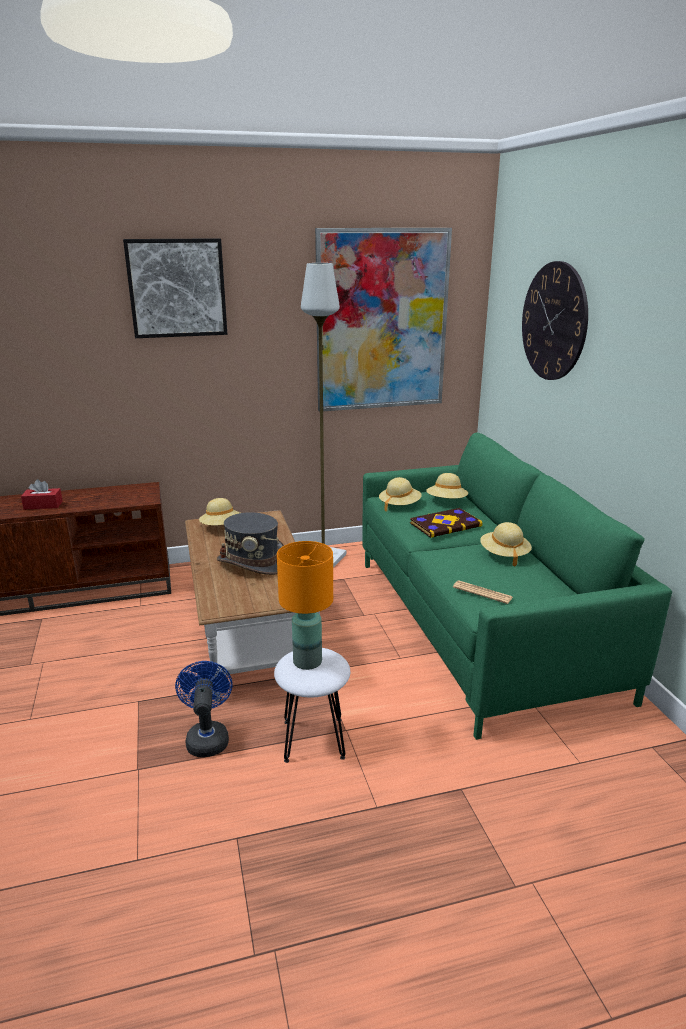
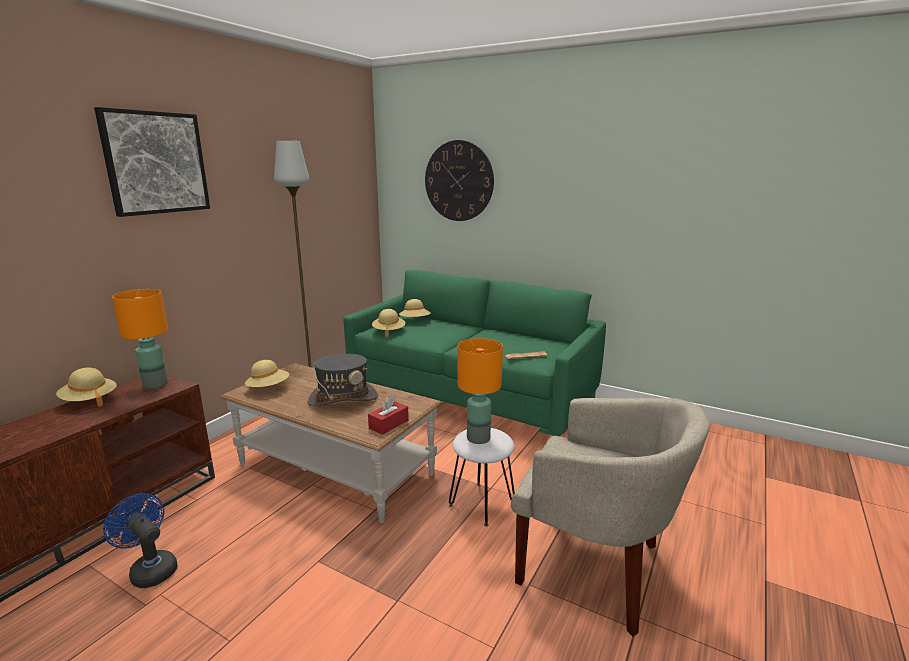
camera: 45 degrees left, 5 degrees down
(43, 505) = (49, 428): red tissue box -> red tissue box (388, 424)
(137, 494) = (155, 385): none -> orange table lamp
(207, 737) = (414, 547): blue fan -> blue fan (150, 569)
(311, 876) = (595, 569): none -> beige armchair
(382, 321) = (319, 193): picture -> none
(445, 524) = (439, 332): book -> none
(504, 555) = (499, 336): beige hat -> beige hat (89, 400)

